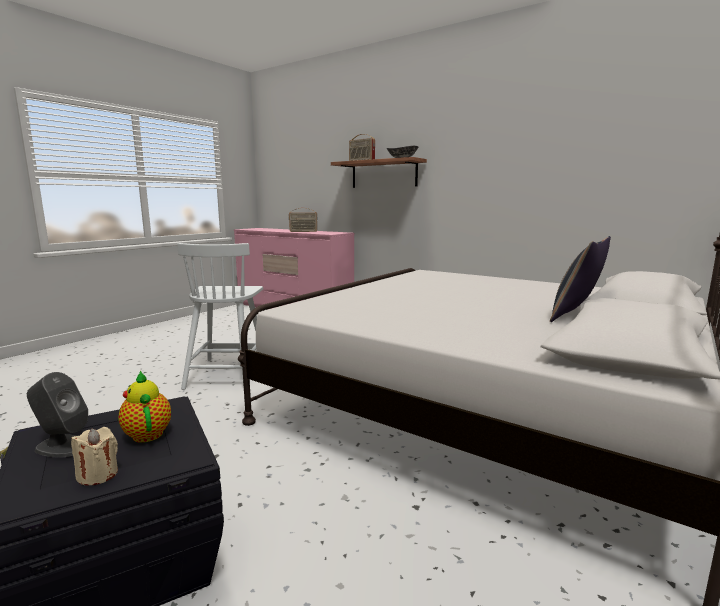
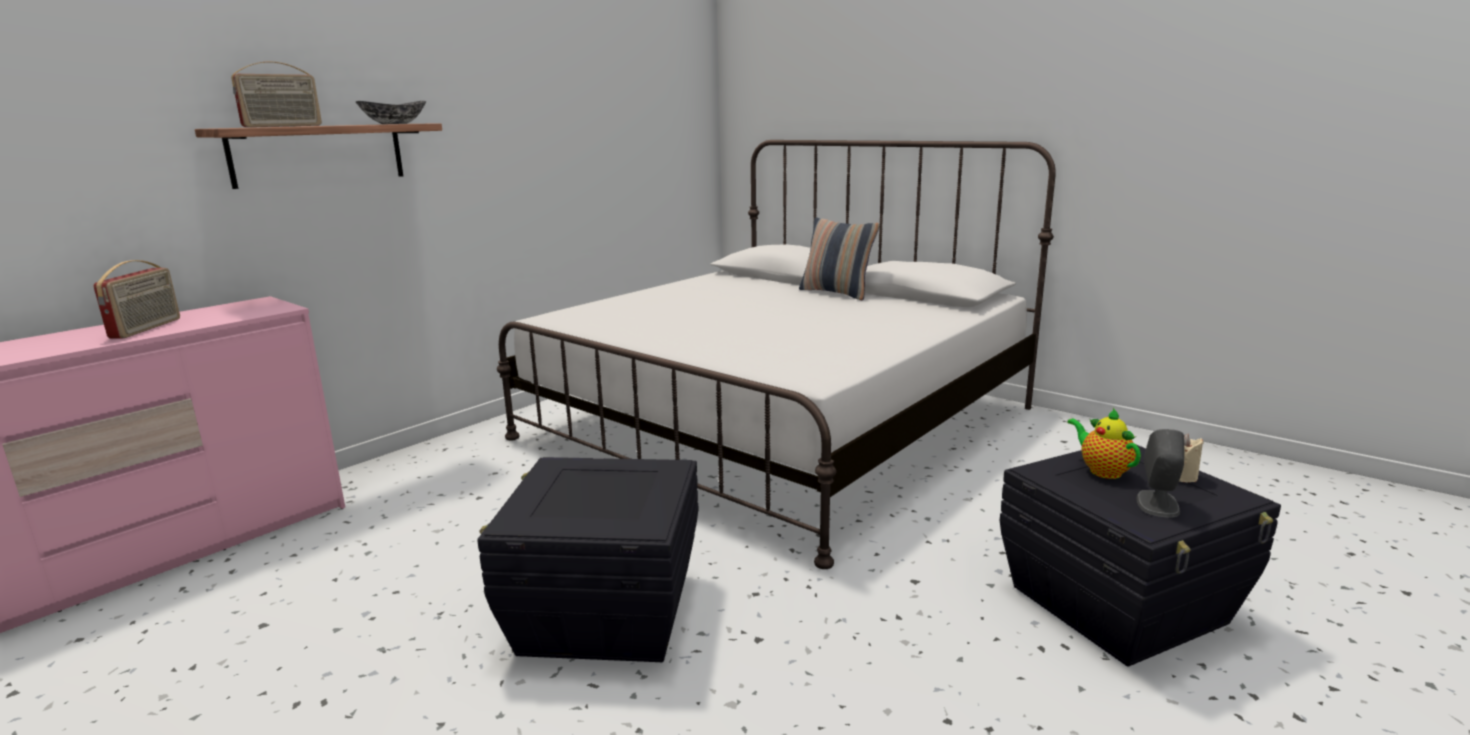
camera: 85 degrees left, 5 degrees up
(147, 433) = (1102, 470): teapot -> teapot turned 90 degrees clockwise
(227, 373) = (604, 614): white chair -> black storage box

